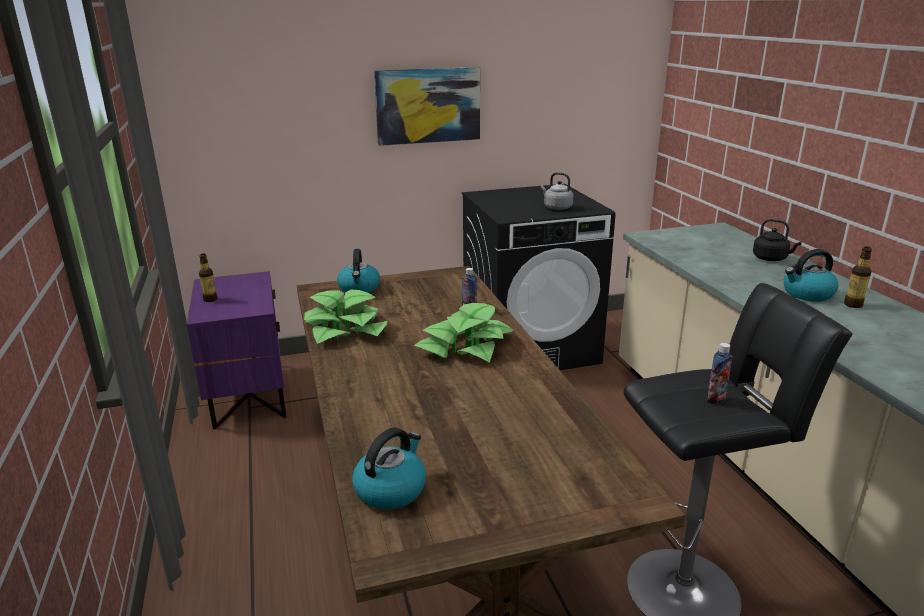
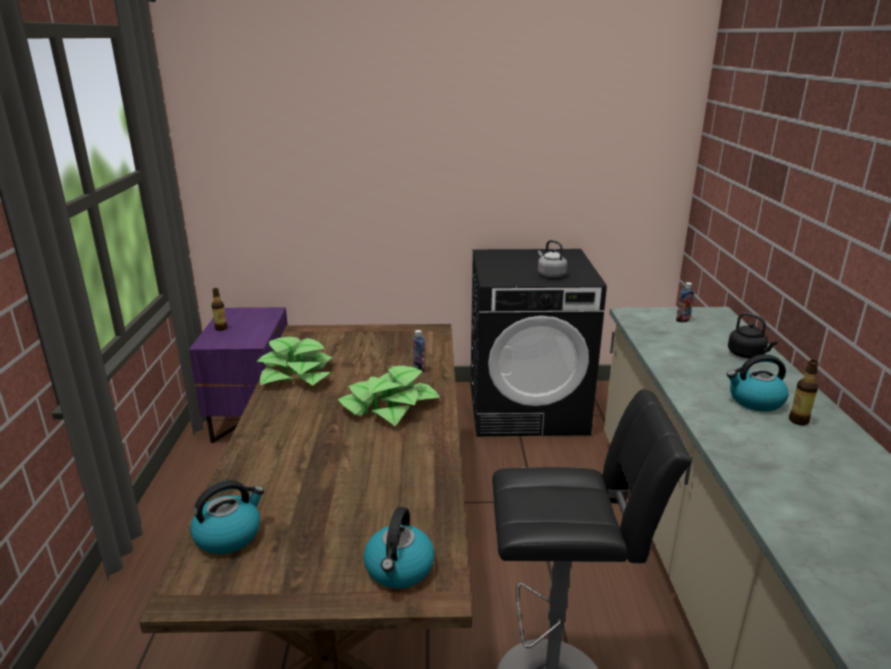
camera: 15 degrees right, 0 degrees up
(359, 288) = (336, 335): kettle -> kettle (399, 569)
(428, 105) = (441, 165): picture -> none
(715, 399) = (569, 502): bottle -> bottle (682, 320)

